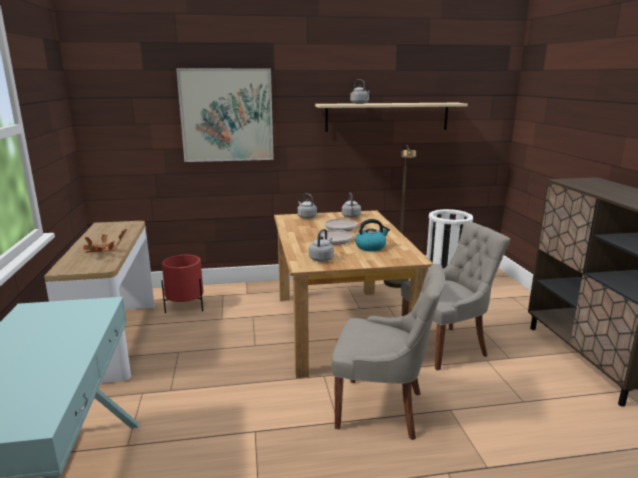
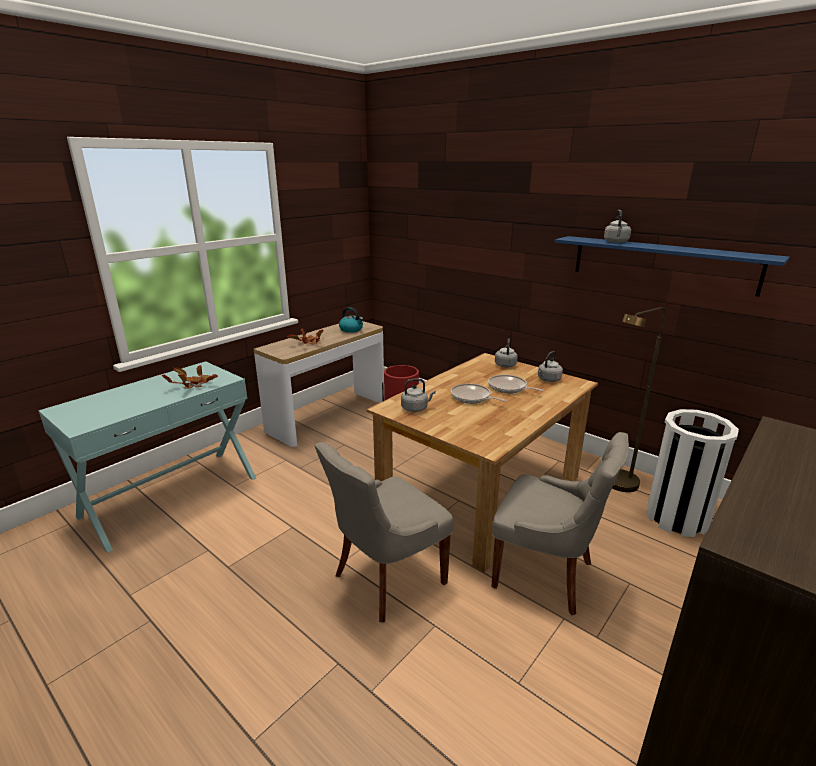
camera: 50 degrees right, 5 degrees up
(76, 323) = (194, 385): none -> potted plant
(227, 115) = (477, 239): picture -> none
(371, 247) = (483, 417): kettle -> kettle (351, 329)
(382, 409) = (386, 579): grey chair -> grey chair turned 75 degrees clockwise
(387, 117) = (661, 264): beige shelf -> blue shelf

